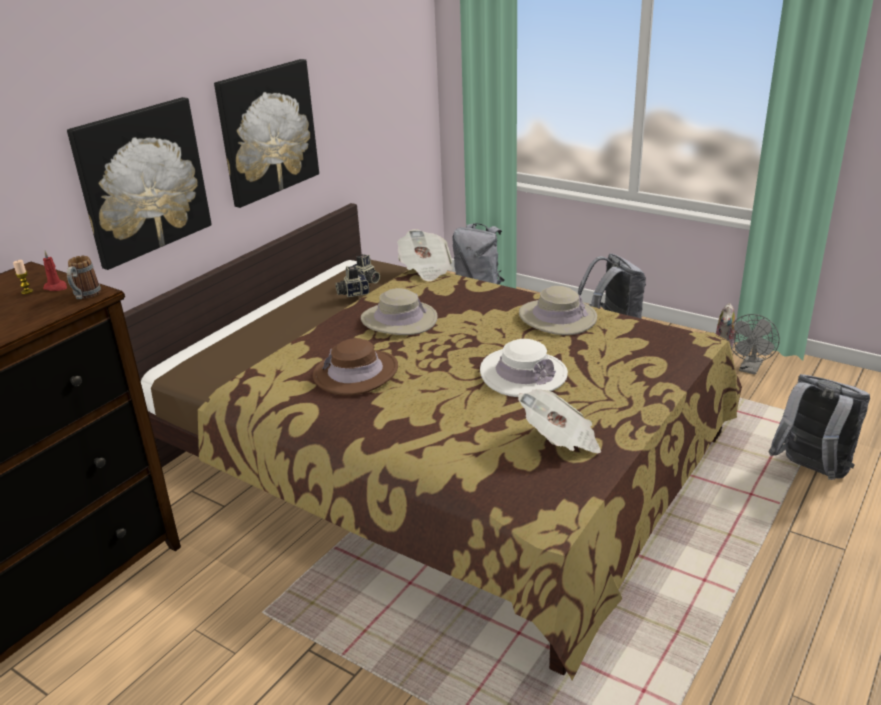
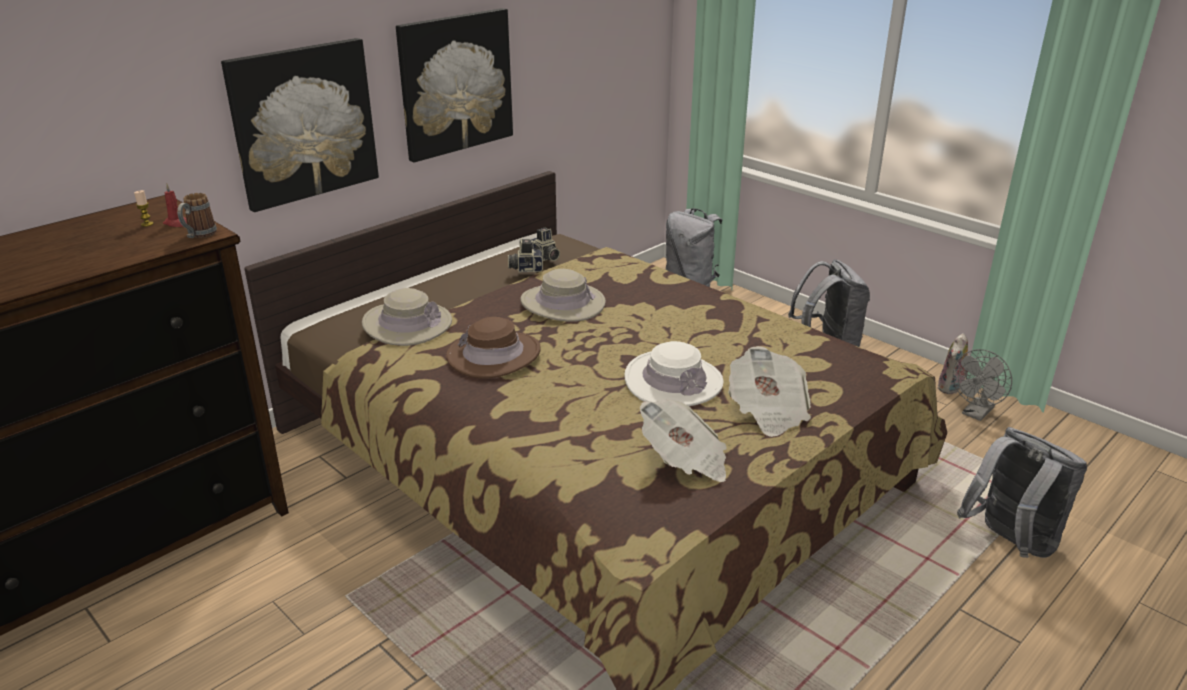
camera: 10 degrees right, 0 degrees up
(425, 269) = (614, 252): newspaper -> newspaper (767, 411)
(557, 317) = (737, 323): beige hat -> beige hat (407, 324)

